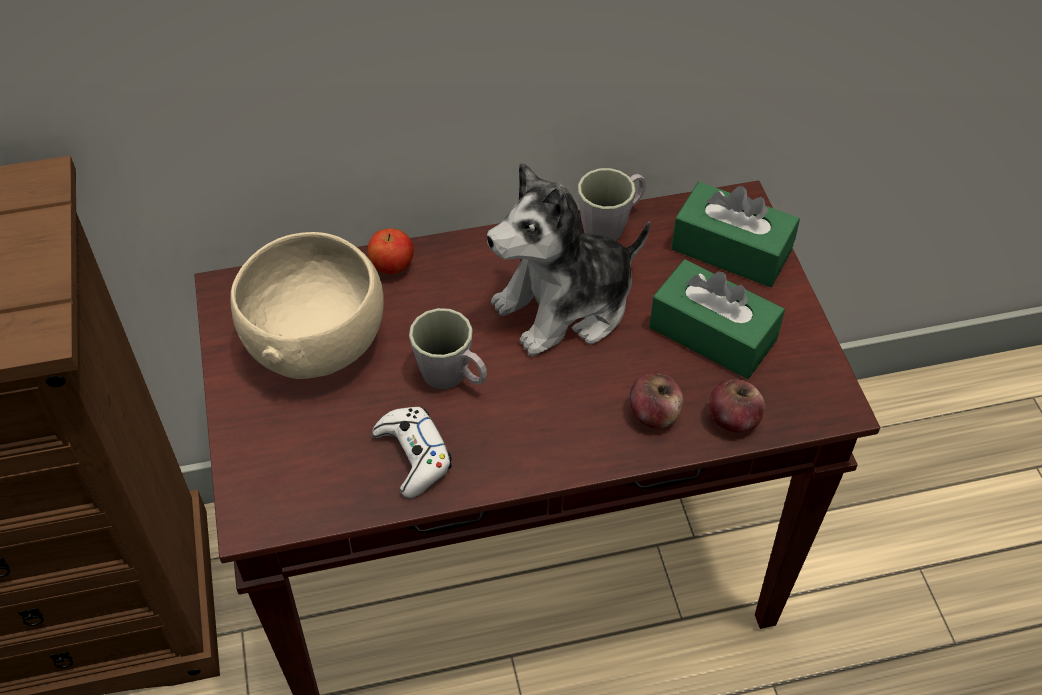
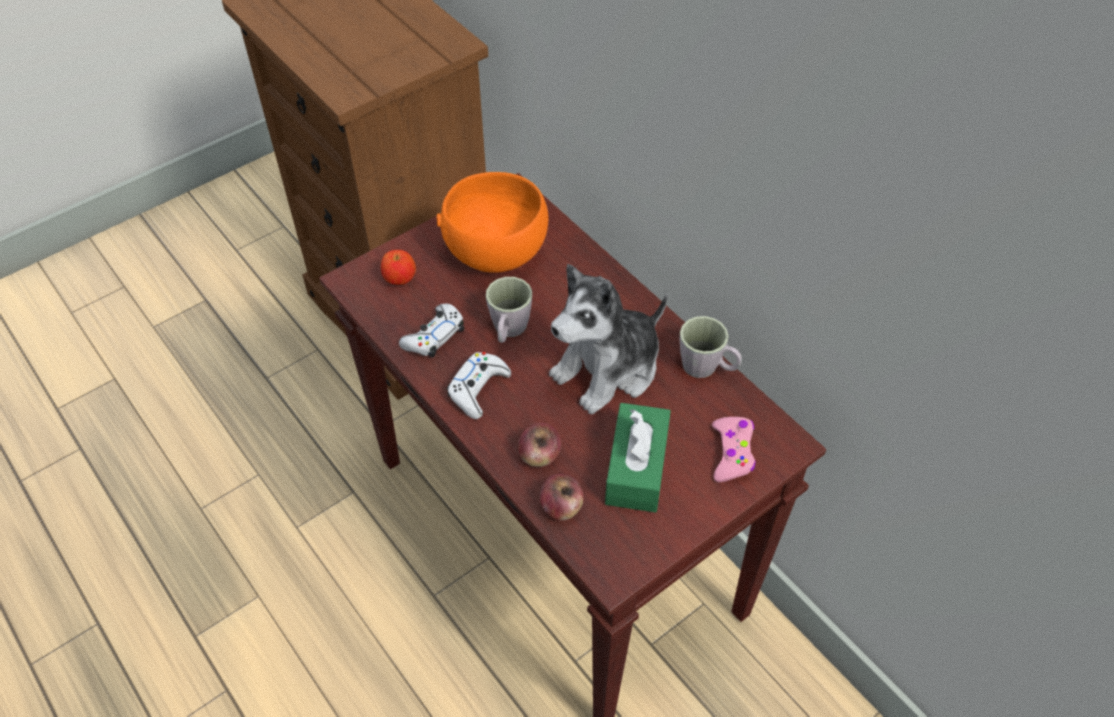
camera: 65 degrees right, 0 degrees up
(318, 343) = (497, 253): beige bowl -> orange bowl
(392, 267) = (584, 262): apple -> apple (400, 279)
(525, 439) = (478, 389): none -> white game controller
(566, 306) = (608, 369): plush toy -> plush toy turned 75 degrees counterclockwise
(731, 250) = (732, 453): green tissue box -> pink game controller

